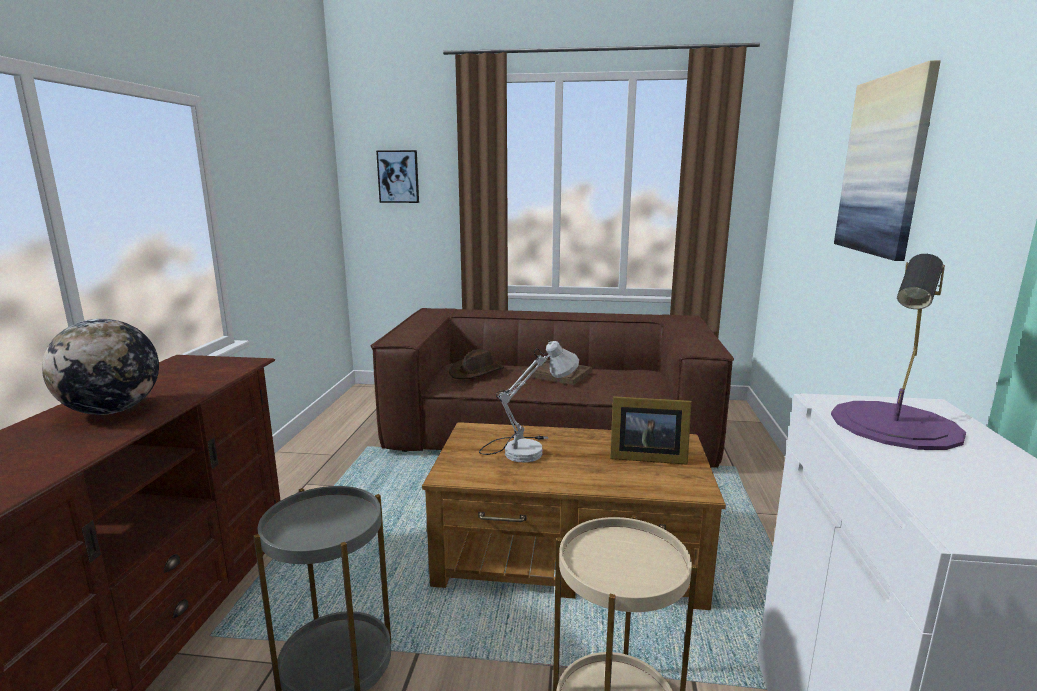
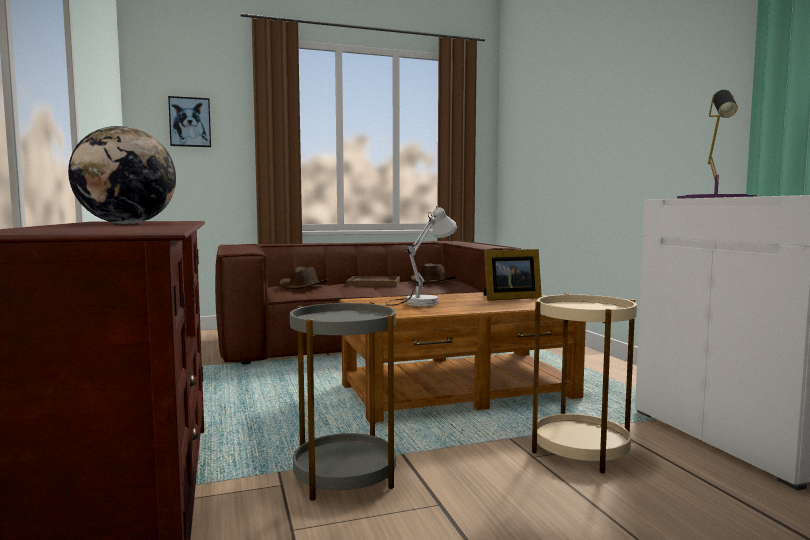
camera: 25 degrees left, 10 degrees down
(629, 379) = (433, 281): none -> brown hat
(884, 166) = (614, 97): picture -> none

